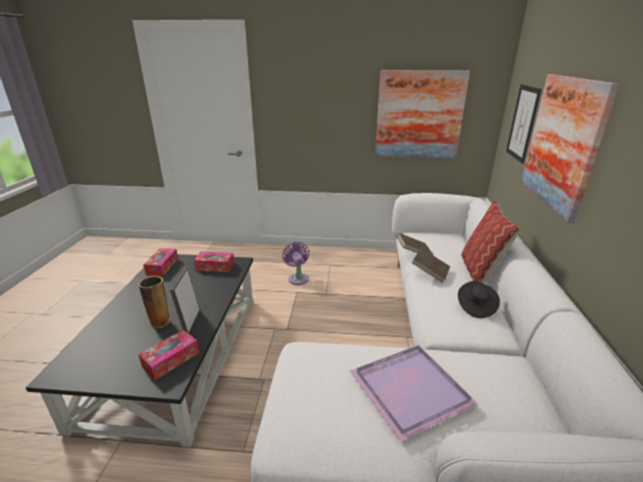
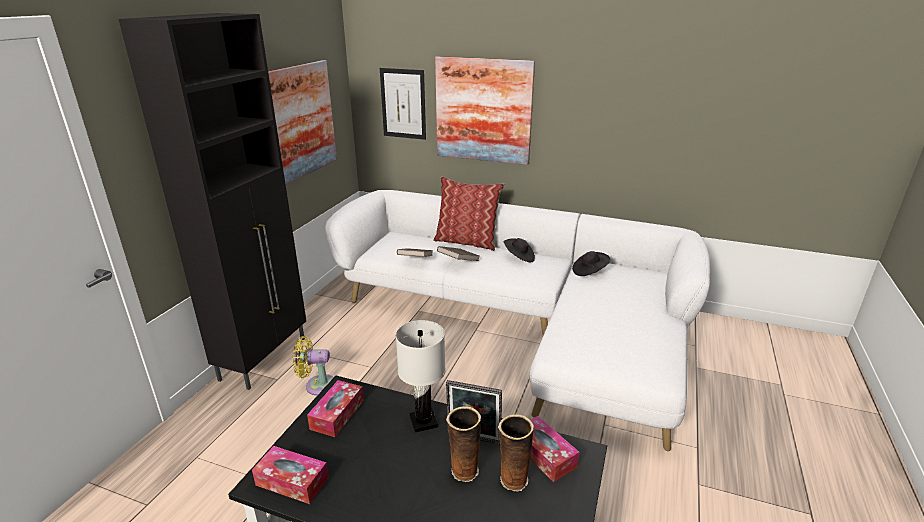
camera: 75 degrees left, 0 degrees up
(148, 345) = (512, 480): none -> vase
(209, 298) = (424, 421): none -> white table lamp
(298, 278) = (317, 385): purple fan -> yellow fan
(316, 253) = (265, 358): none -> black cabinet
(408, 389) = (613, 306): purple tray -> none
(491, 365) = (589, 271): none -> black hat

